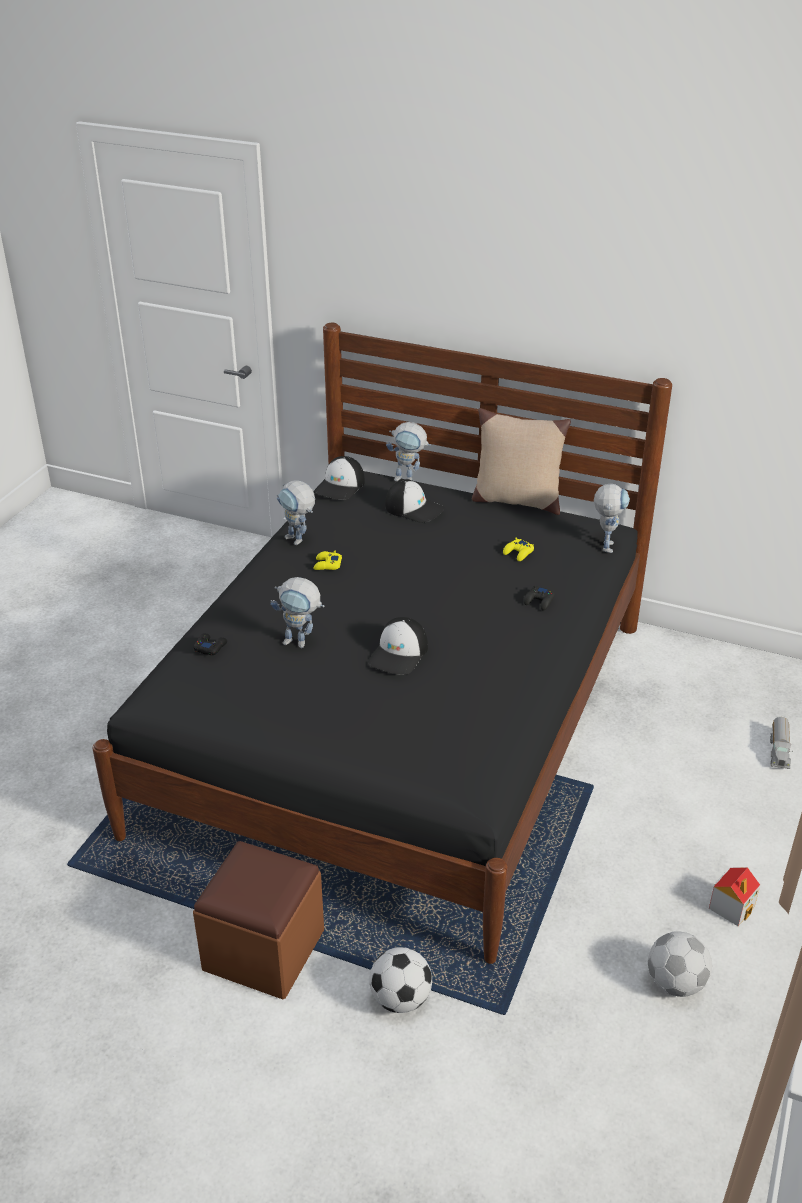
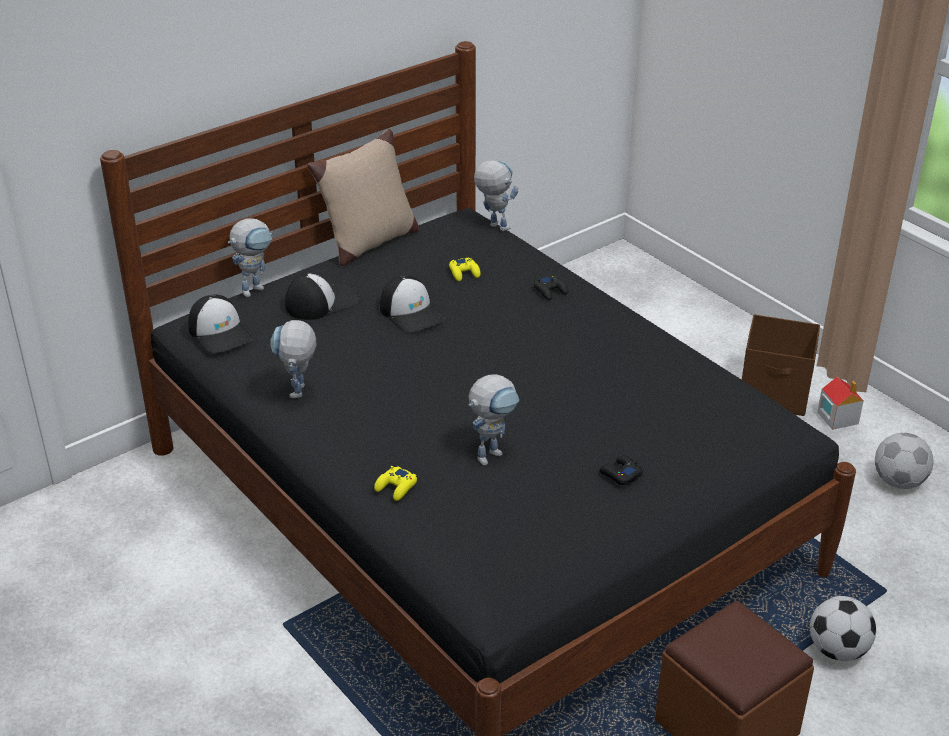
camera: 60 degrees left, 0 degrees up
(210, 647) = (441, 520): black game controller -> black game controller (620, 474)
(299, 541) = (299, 395): toy robot -> toy robot turned 105 degrees clockwise
(327, 565) = (367, 390): yellow game controller -> yellow game controller (396, 487)
(399, 654) = (565, 397): cap -> cap (412, 313)
(723, 850) = (775, 393): none -> brown storage box
(779, 752) = (686, 315): toy truck -> none

